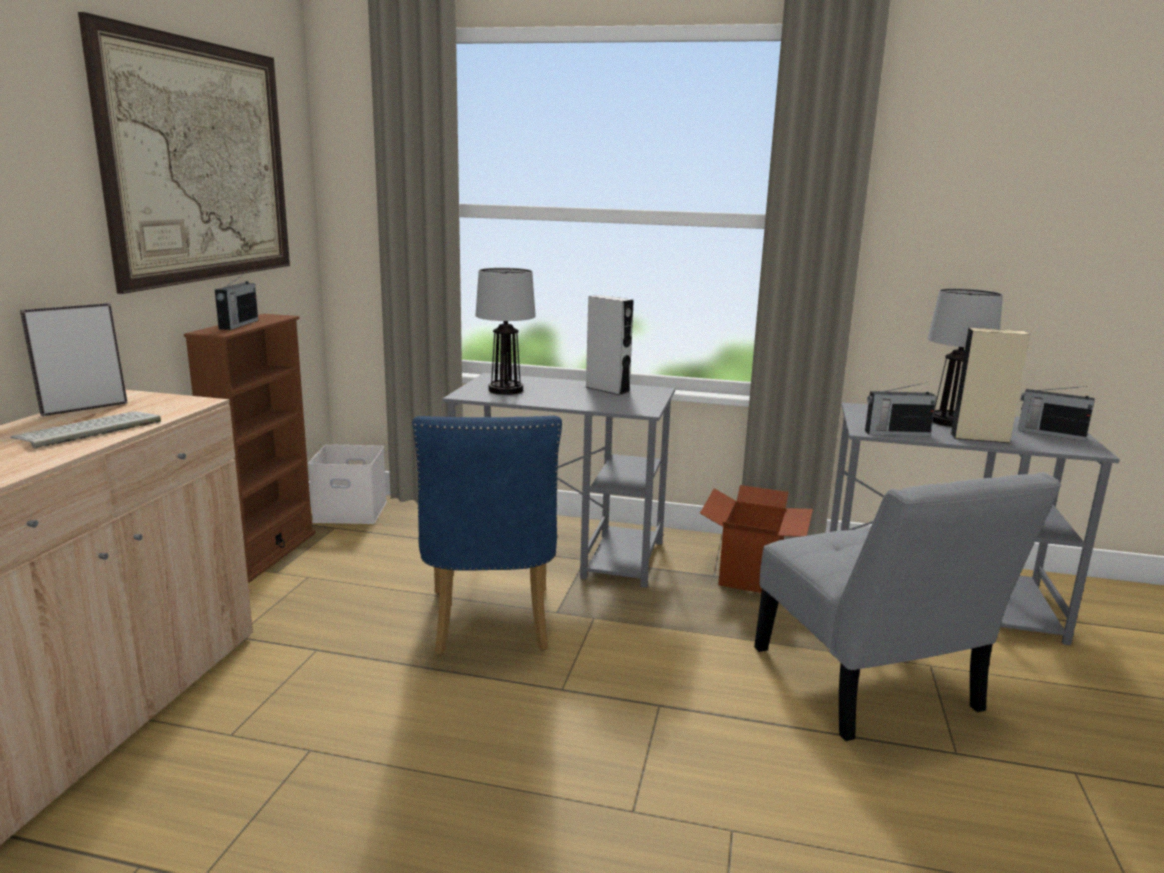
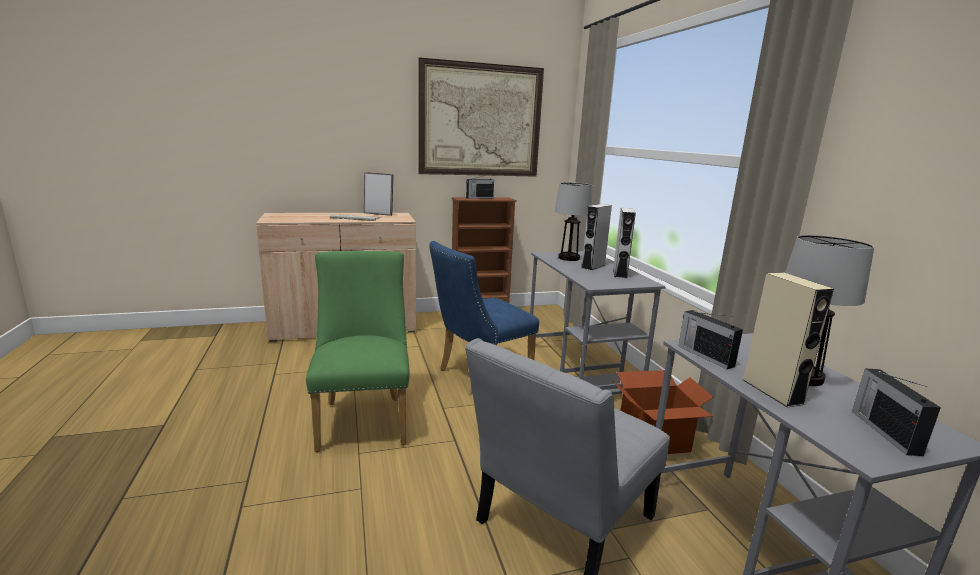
camera: 60 degrees right, 0 degrees up
(352, 511) = (542, 313): white storage box -> none
(526, 780) = (364, 418): none -> green chair
(561, 391) = (593, 266): none -> grey speaker

